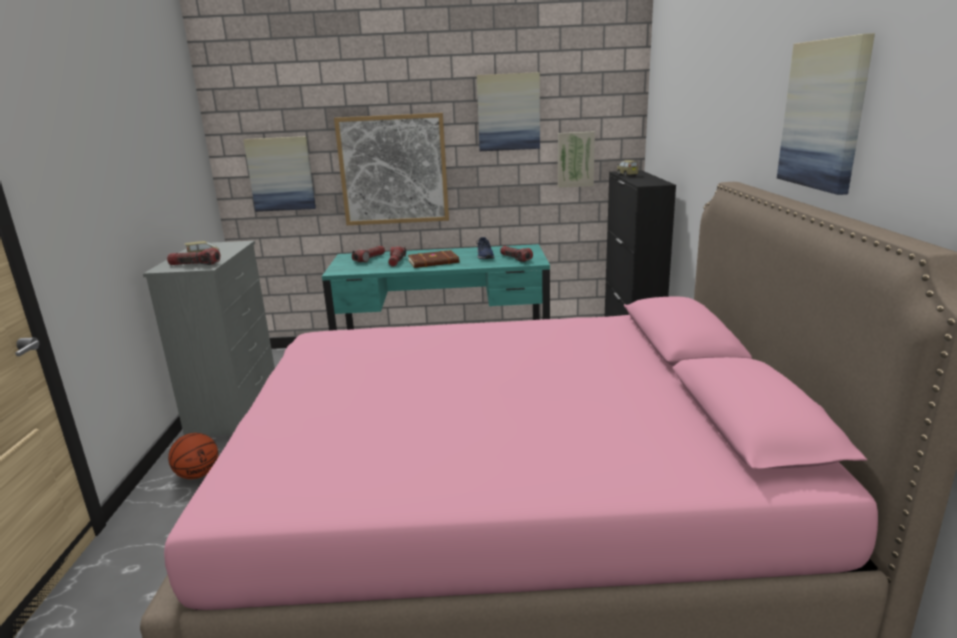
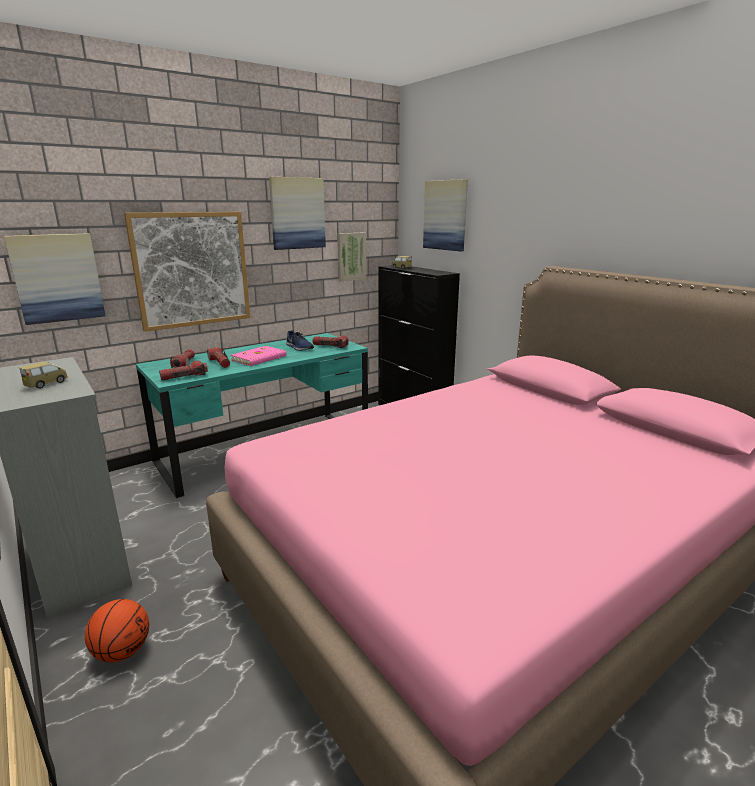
camera: 35 degrees left, 0 degrees up
(195, 265) = (51, 393): flashlight -> flashlight (184, 377)
(434, 262) = (260, 358): brown book -> pink book
(824, 114) = (658, 214): picture -> picture (445, 215)

